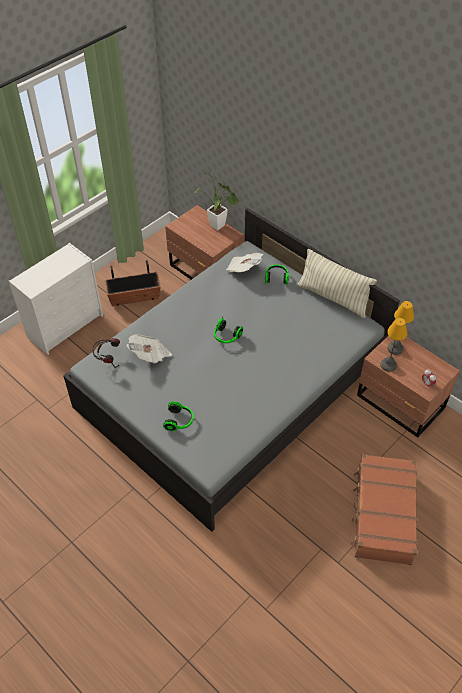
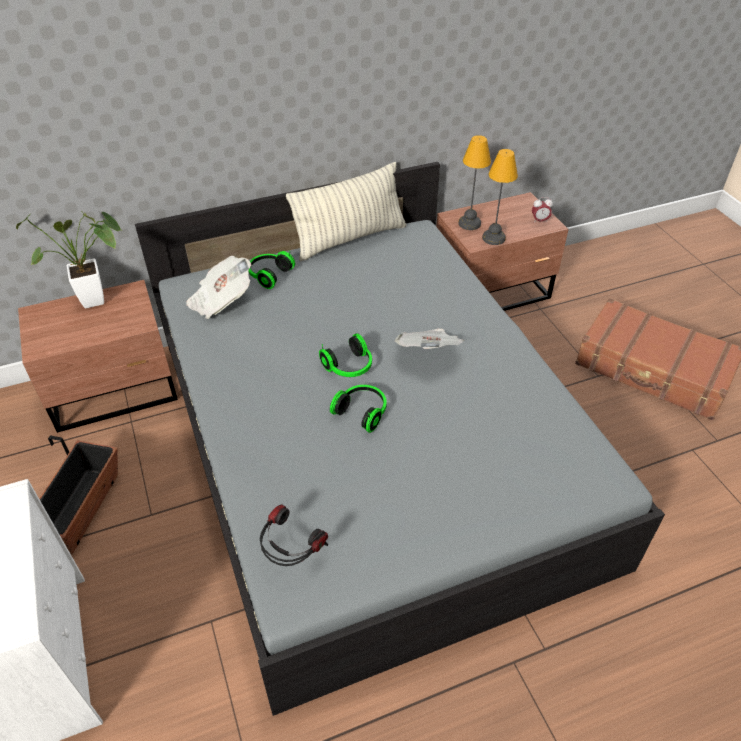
camera: 65 degrees left, 5 degrees down
(150, 355) = (324, 482): newspaper -> newspaper (428, 352)
(179, 421) = (497, 488): headphones -> headphones (362, 412)

